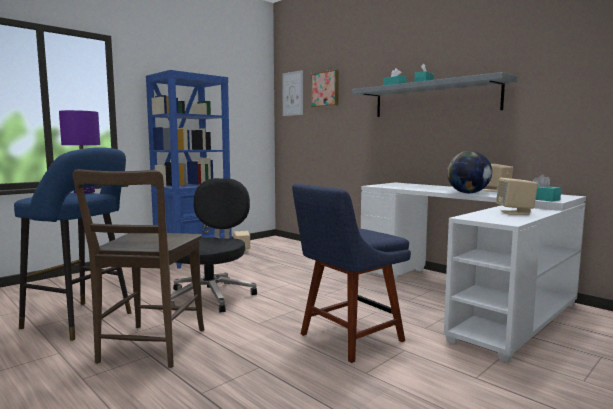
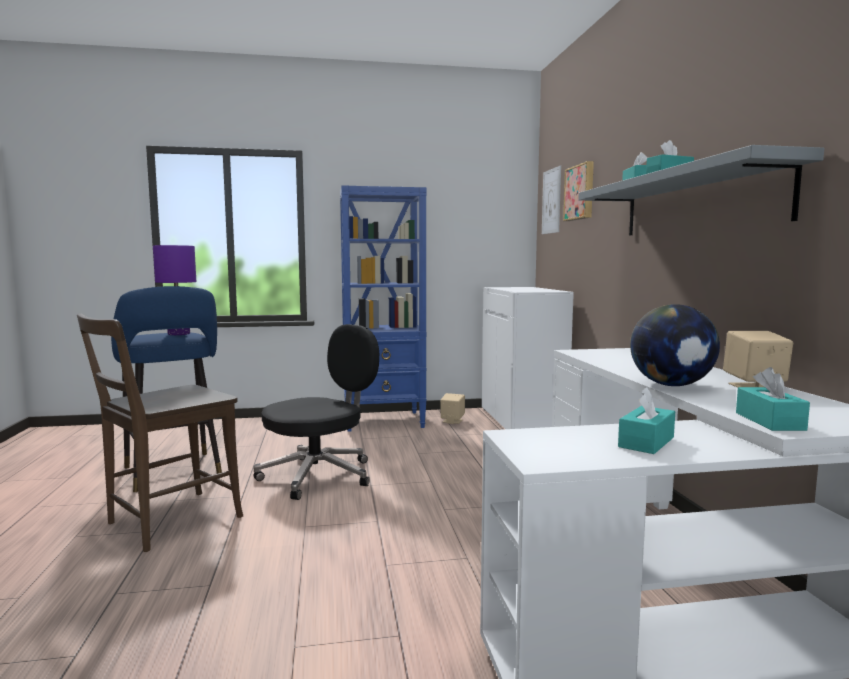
camera: 35 degrees right, 0 degrees up
(285, 244) = (523, 421): none -> white cabinet
(347, 339) = (359, 586): blue chair -> none
(515, 213) = (646, 442): beige speaker -> turquoise tissue box

